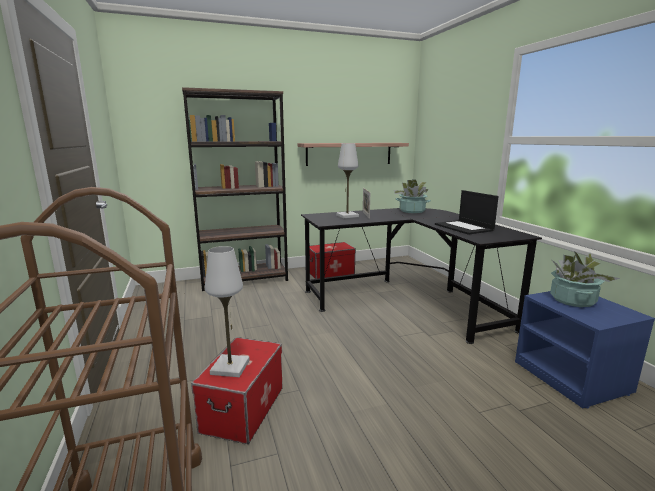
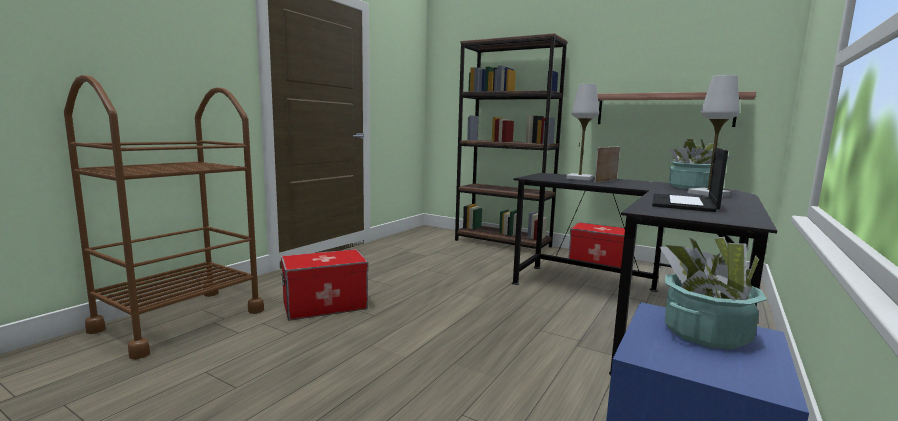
camera: 50 degrees right, 5 degrees down
(230, 367) = (312, 258): white table lamp -> white table lamp (708, 194)

